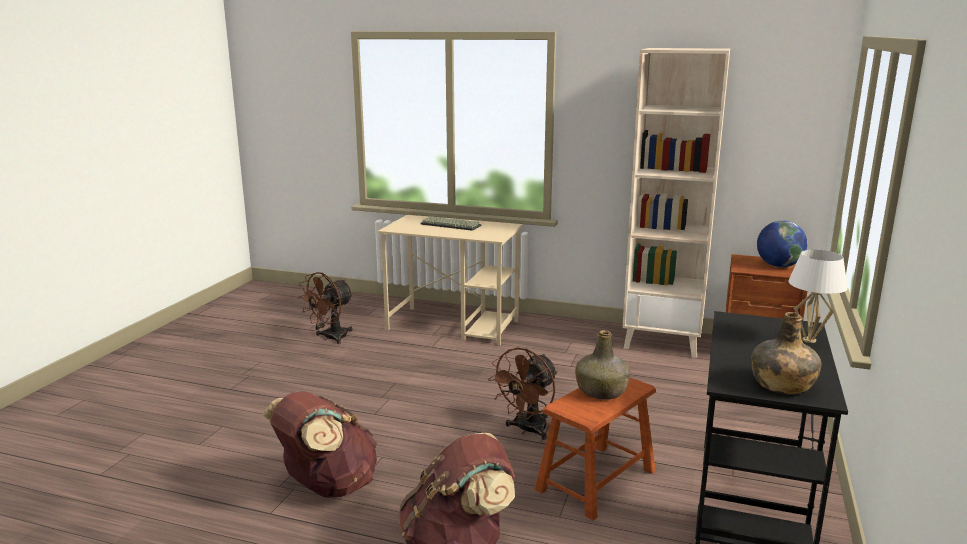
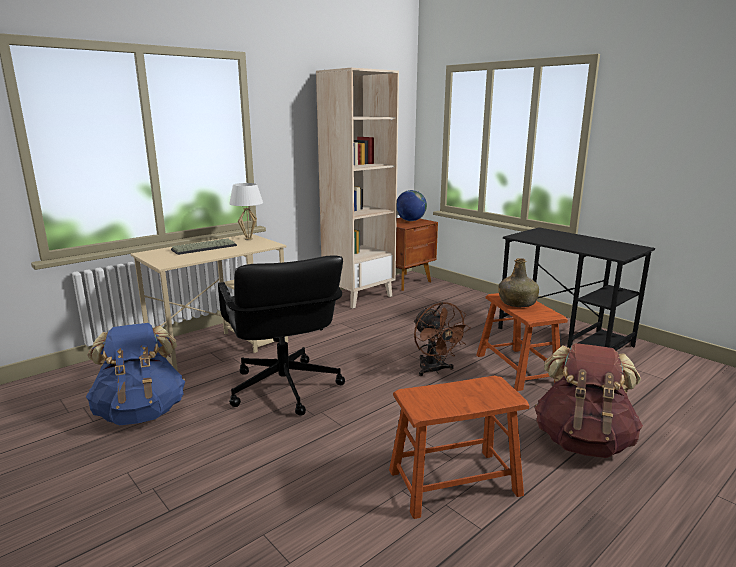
camera: 60 degrees left, 0 degrees up
(327, 486) = (454, 482): brown backpack -> brown stool
(330, 338) = (141, 412): brown fan -> blue backpack
(412, 372) = (284, 388): none -> black office chair
(781, 384) = (620, 249): green bottle -> none
(809, 340) = (562, 233): white table lamp -> white table lamp (249, 239)

